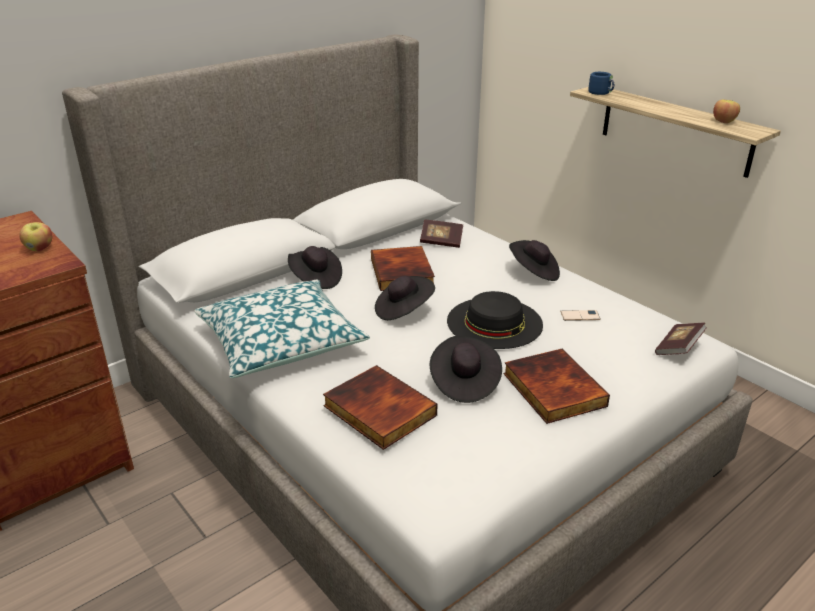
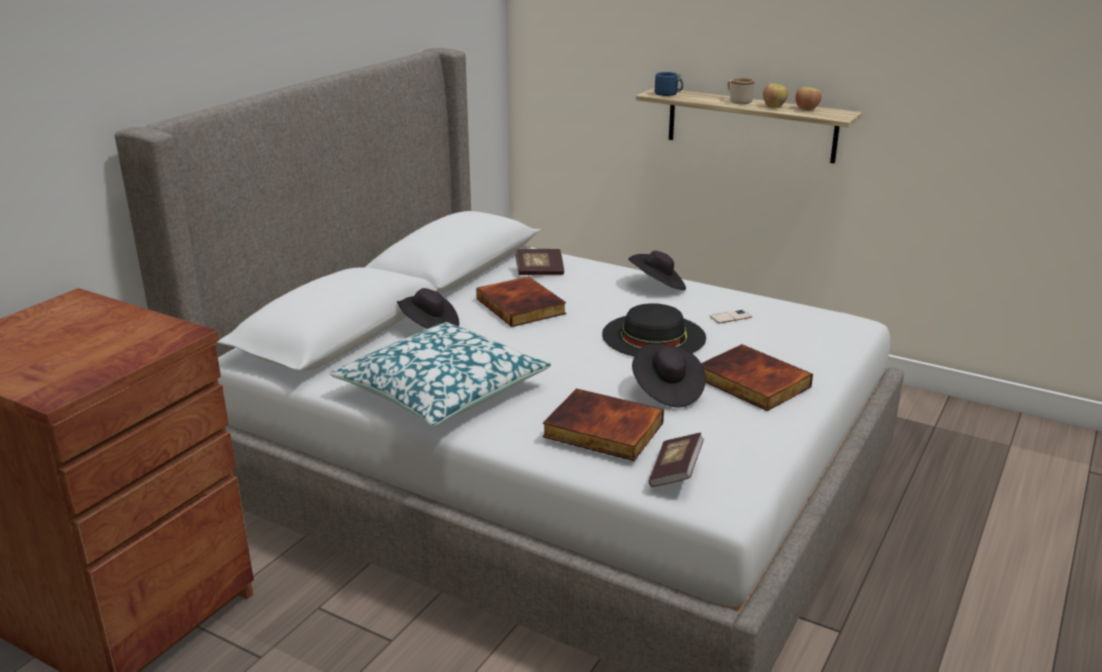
camera: 20 degrees left, 5 degrees down
(39, 249) = (139, 323): apple -> apple (774, 106)
(403, 310) = (552, 340): black hat -> none
(661, 107) = (738, 101): none -> beige mug
(678, 348) = (838, 329): book -> book (675, 472)

